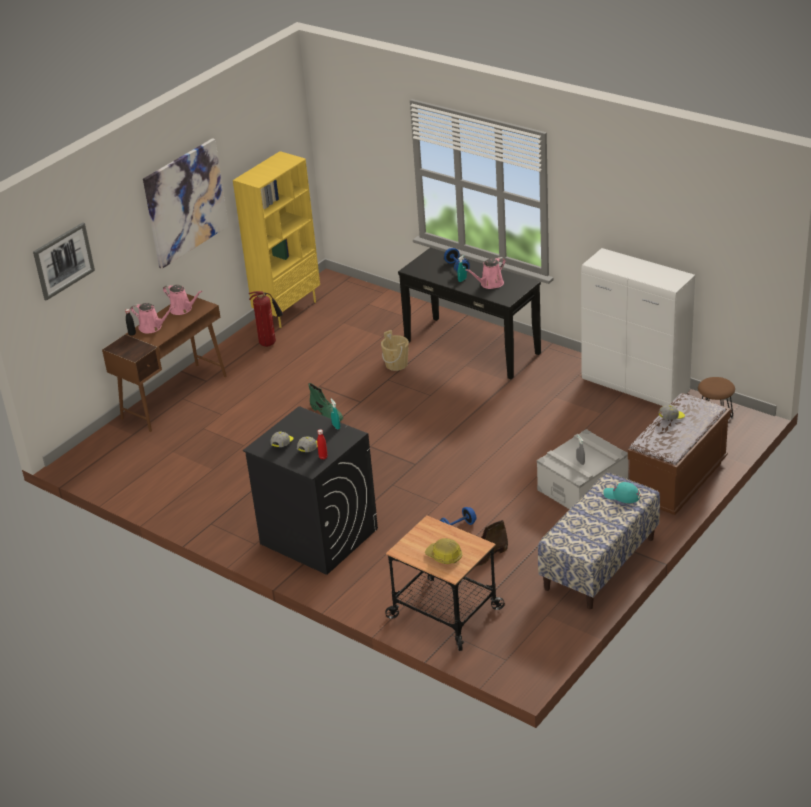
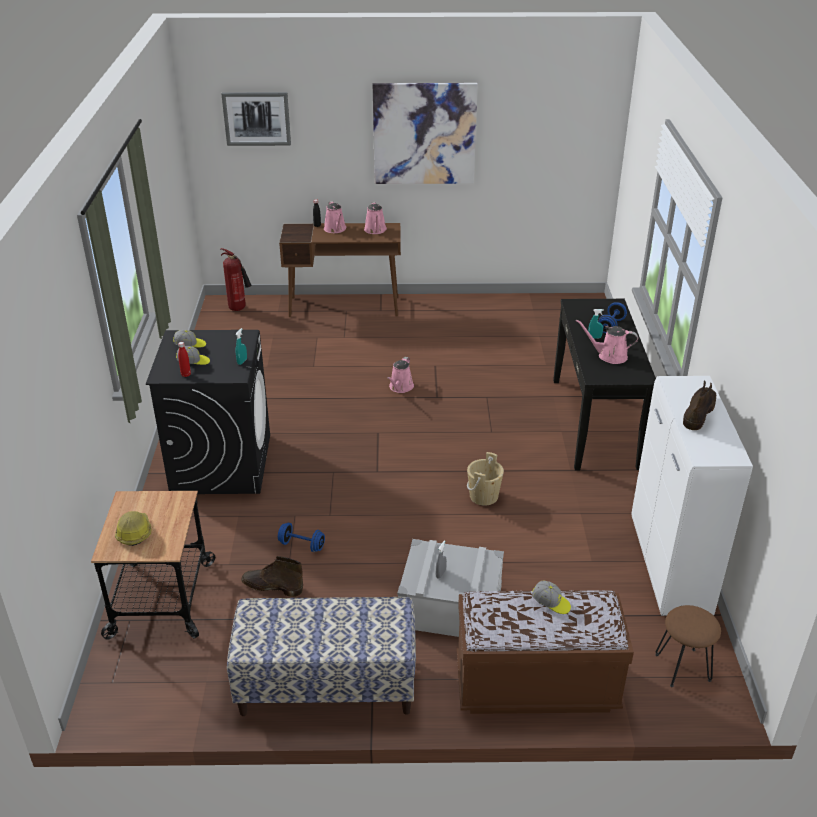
camera: 50 degrees right, 0 degrees up
(269, 343) = (465, 315): fire extinguisher -> fire extinguisher (239, 309)
(287, 310) = (520, 302): yellow bookcase -> none
(327, 413) = (400, 387): green boot -> pink watering can
(396, 364) = (514, 391): beige bucket -> beige bucket (483, 496)
(621, 495) = (376, 630): turquoise cap -> none
(631, 267) = (699, 412): none -> brown boot

